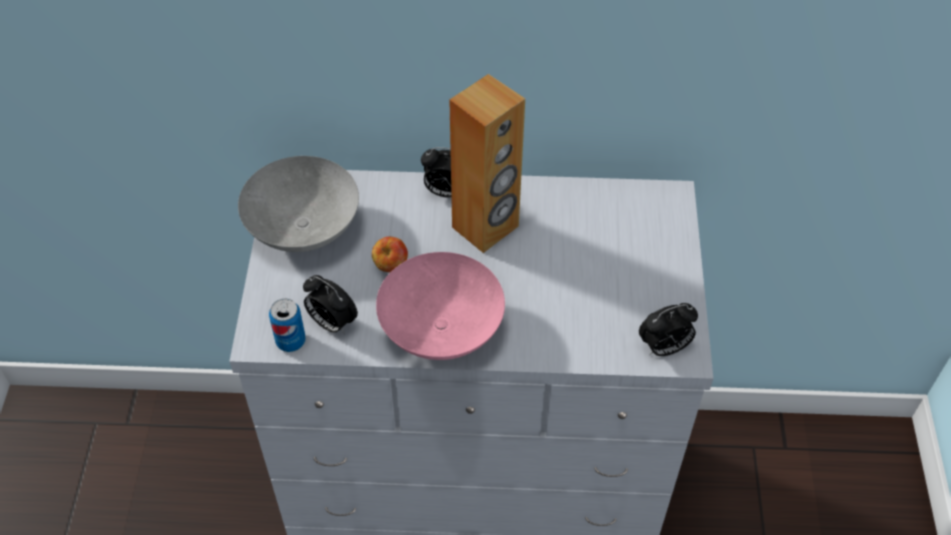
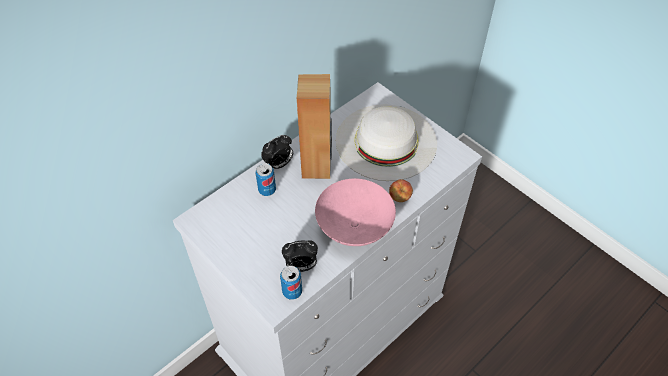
camera: 45 degrees left, 0 degrees up
(304, 227) = (229, 234): grey bowl -> none
(391, 265) = (295, 217): apple -> apple (399, 197)
(398, 211) = (267, 190): none -> can
(607, 262) = (386, 141): none -> white hat
(664, 348) = (450, 159): alarm clock -> none

